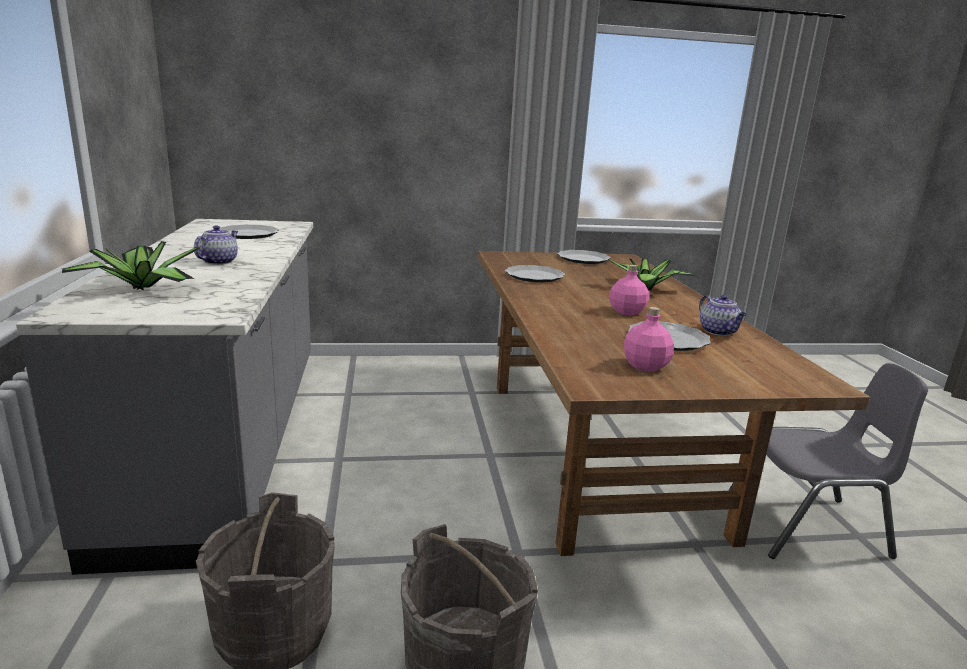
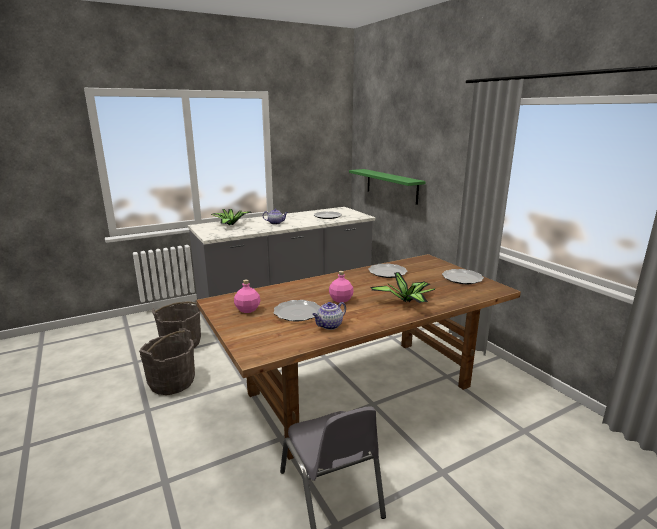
camera: 70 degrees right, 0 degrees up
(317, 161) = (391, 186): none -> green shelf

